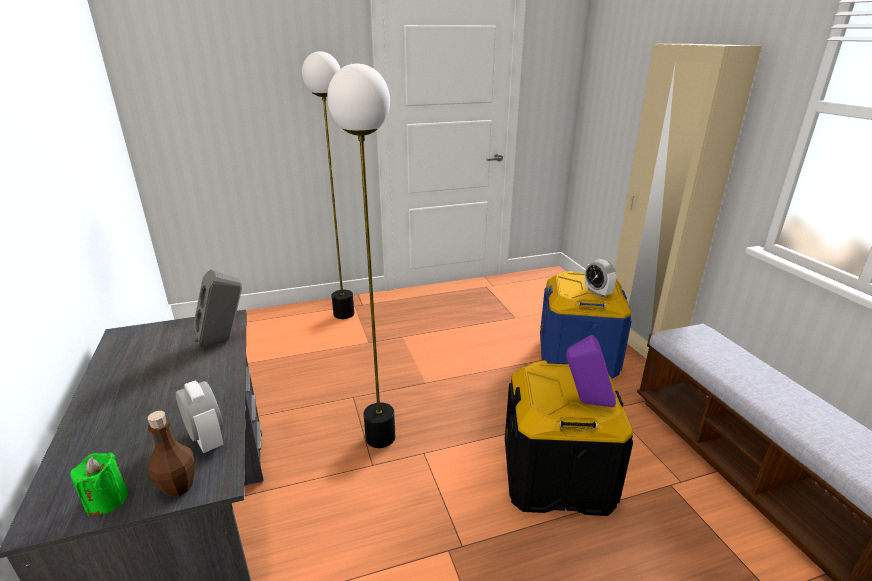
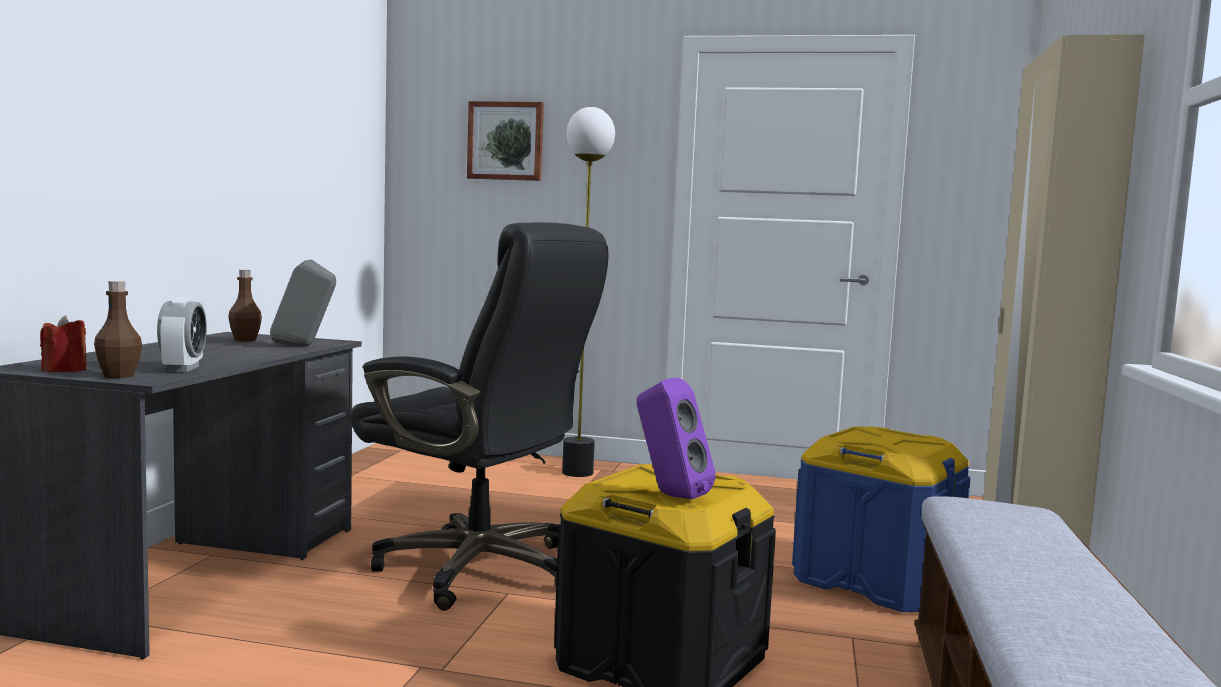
camera: 30 degrees right, 20 degrees down
(107, 500) = (65, 370): green candle -> red candle
(155, 345) = (245, 340): none -> brown bottle
(231, 75) = (506, 141): none -> picture
(380, 437) = (474, 568): floor lamp -> black office chair
(597, 292) = (889, 445): alarm clock -> none

